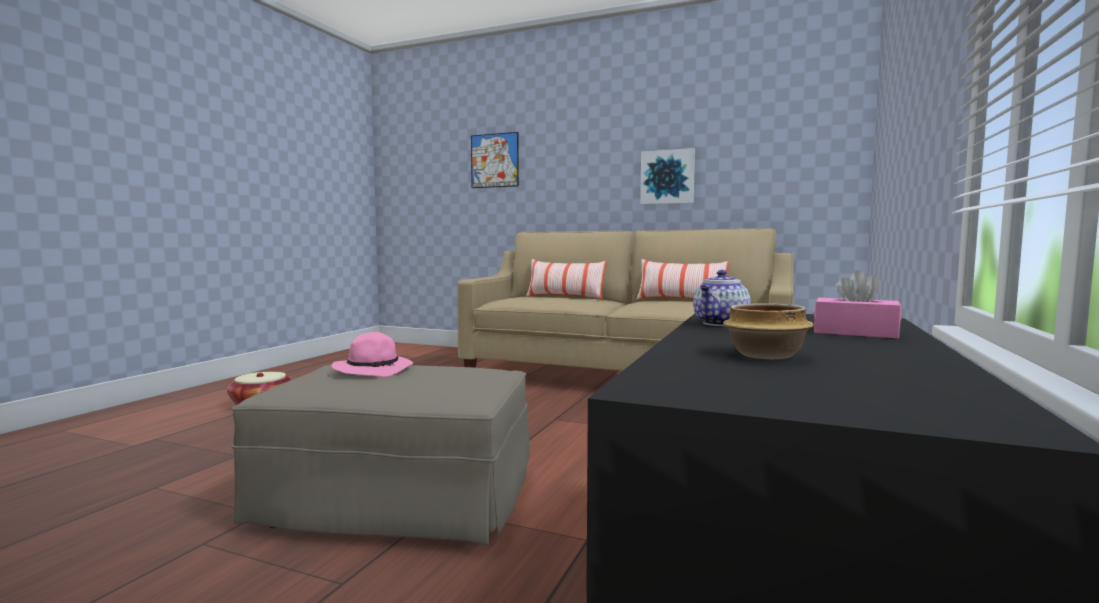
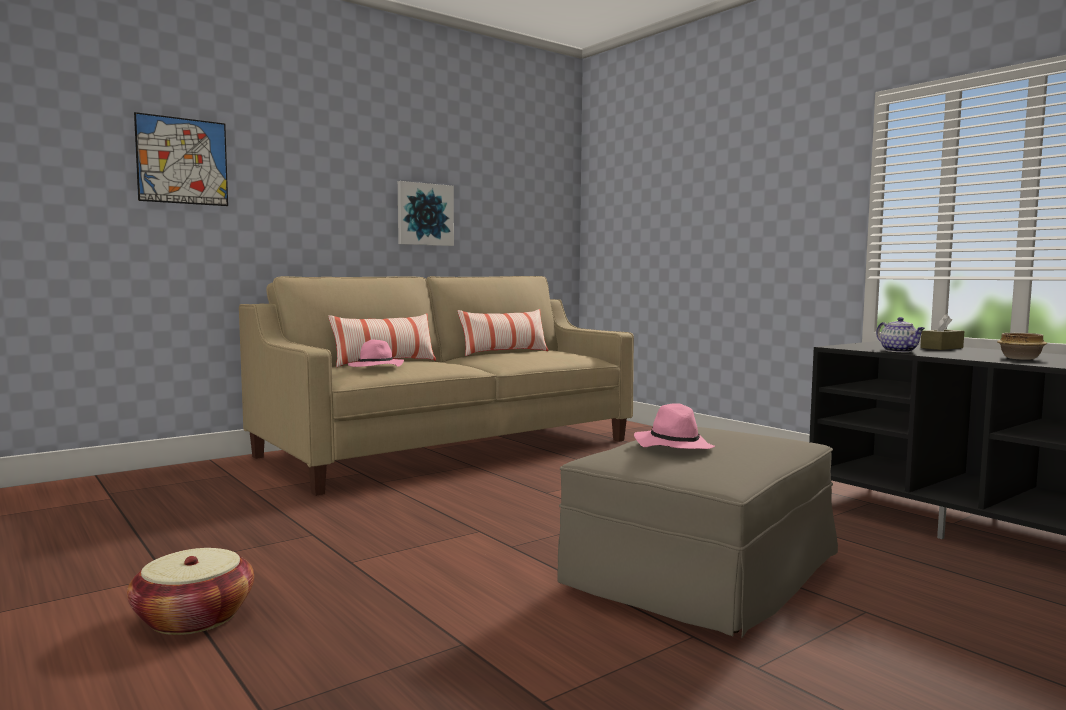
camera: 60 degrees left, 0 degrees up
(527, 298) = (376, 367): none -> pink hat
(855, 332) = (941, 348): pink tissue box -> brown tissue box

